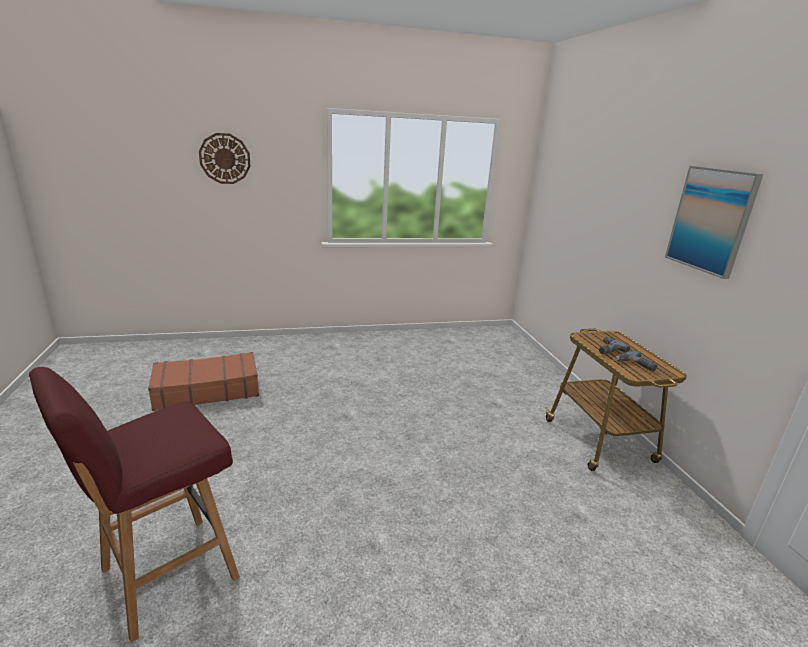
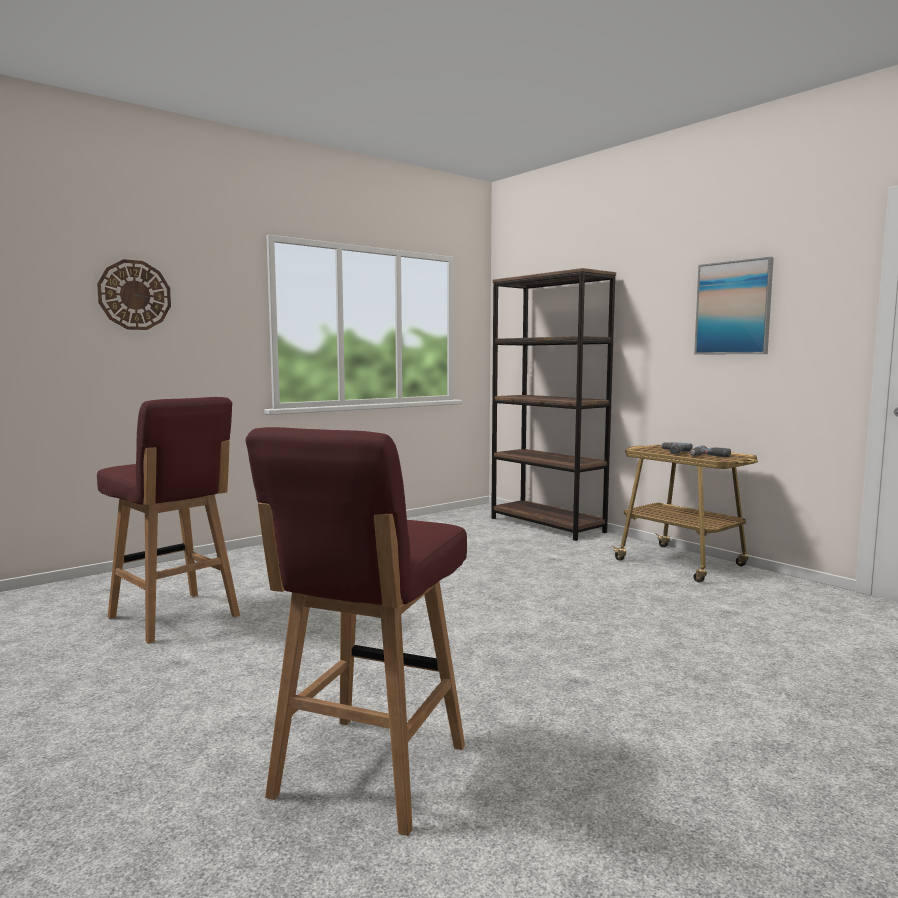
camera: 25 degrees left, 15 degrees down
(207, 390) = (175, 618): brown suitcase -> red stool
(530, 362) = (547, 525): none -> brown bookcase

